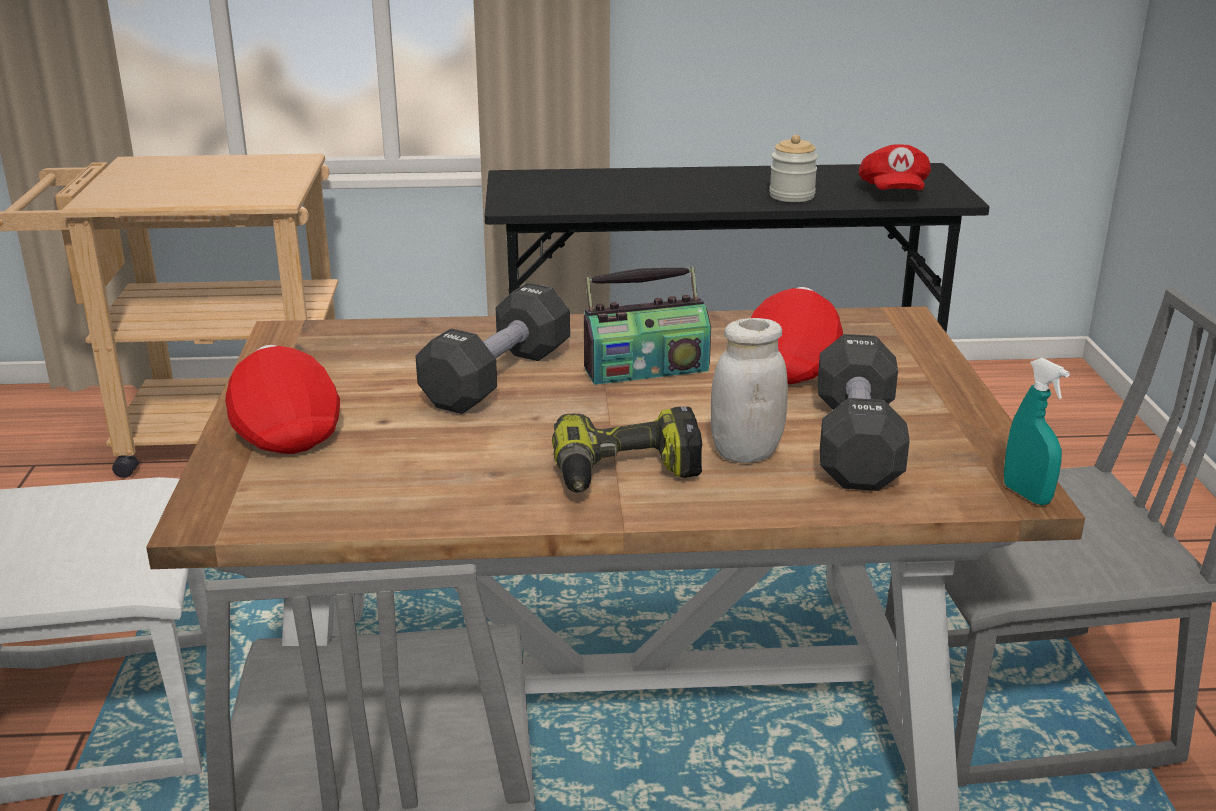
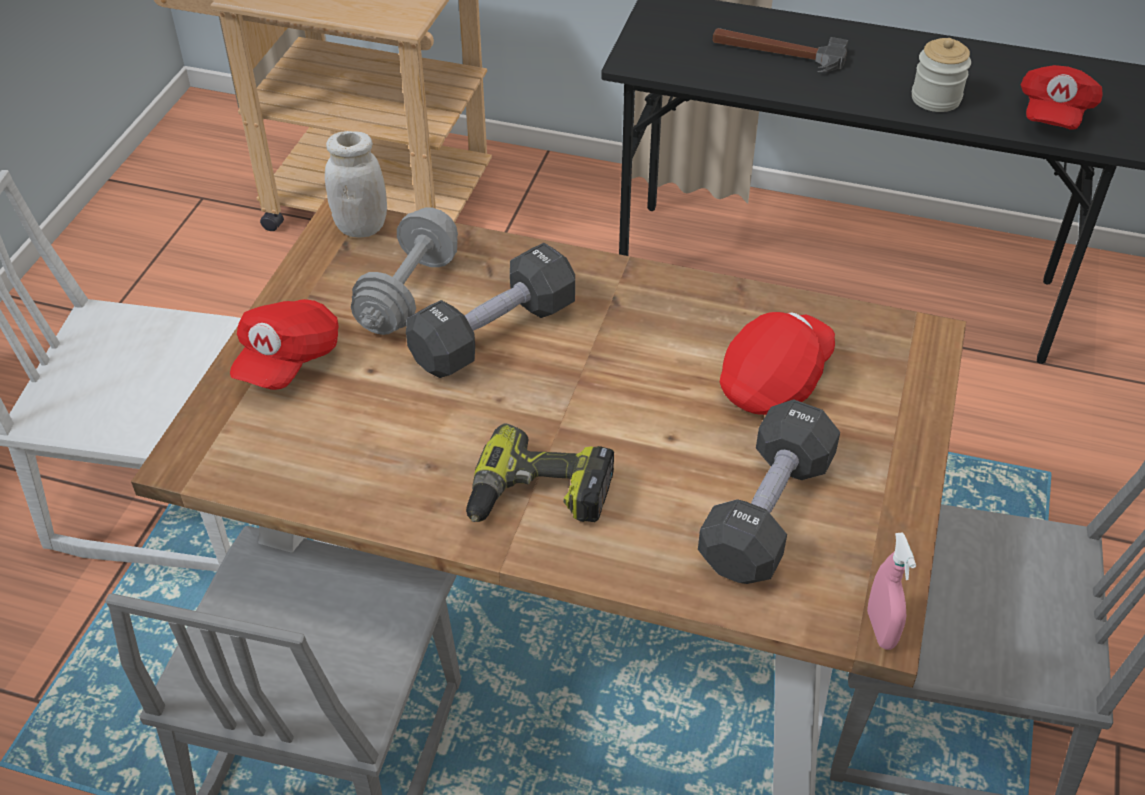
camera: 20 degrees right, 20 degrees up
(284, 429) = (288, 360): red cap -> red cap turned 150 degrees counterclockwise
(389, 366) = (408, 293): none -> grey dumbbell
(637, 189) = (777, 53): none -> hammer
(645, 369) = (632, 354): radio -> none
(746, 452) = (658, 498): white jar -> white jar (361, 227)
(1026, 495) = (881, 629): turquoise spray bottle -> pink spray bottle

